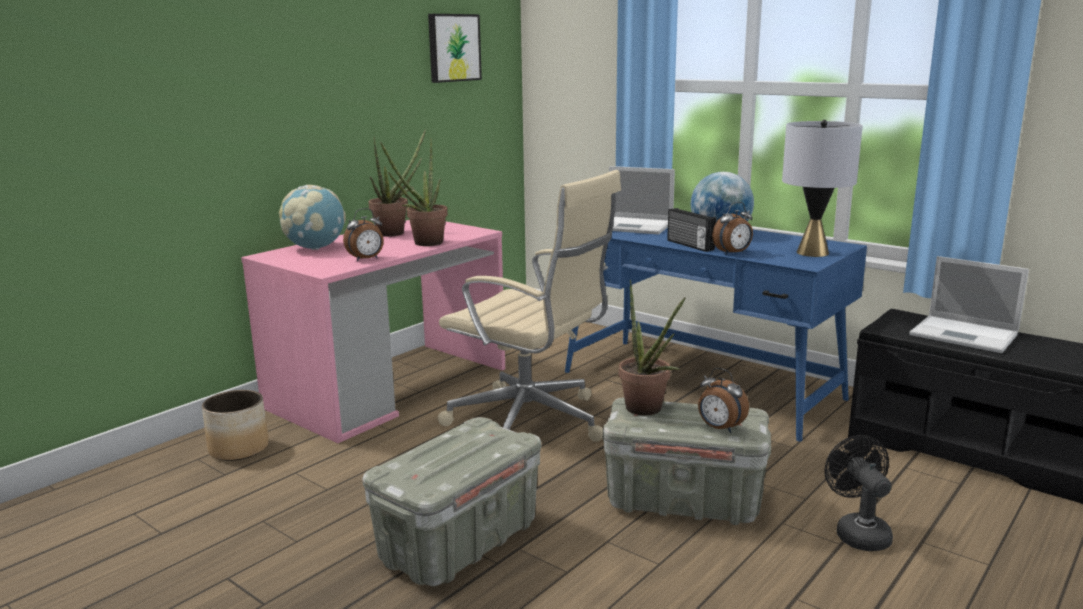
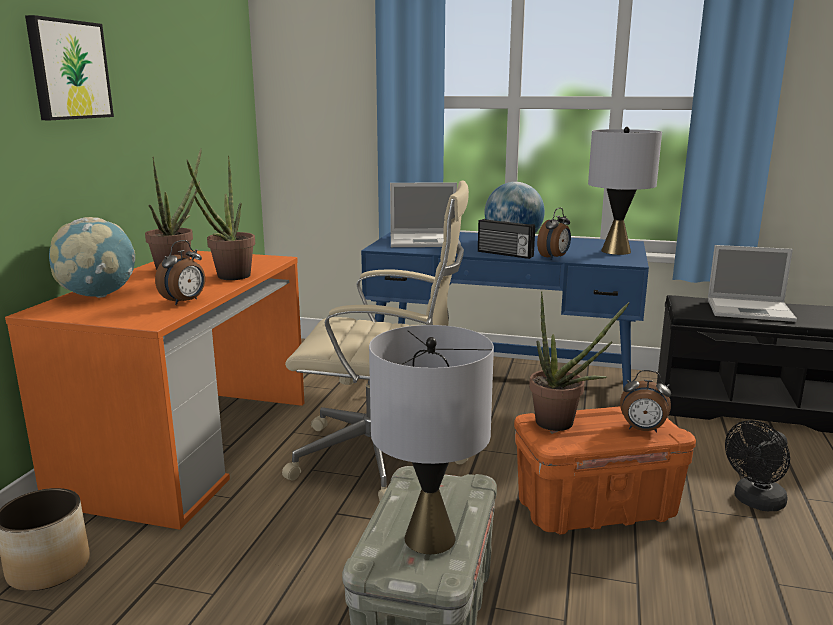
camera: 25 degrees left, 0 degrees up
(389, 387) = (190, 447): pink desk -> orange desk
(442, 466) = (430, 538): none -> grey table lamp
(453, 48) = (199, 60): picture -> picture (68, 70)
(684, 501) = (596, 508): grey storage box -> orange storage box
(858, 532) = (755, 502): black fan -> black fan turned 90 degrees counterclockwise

